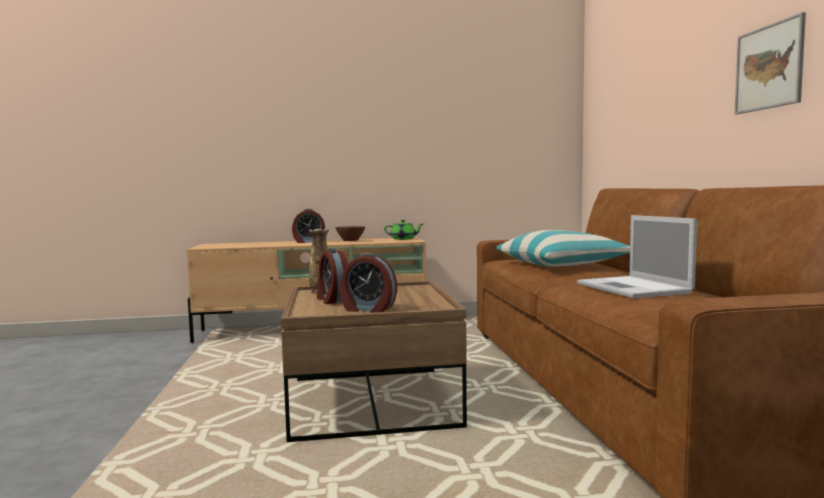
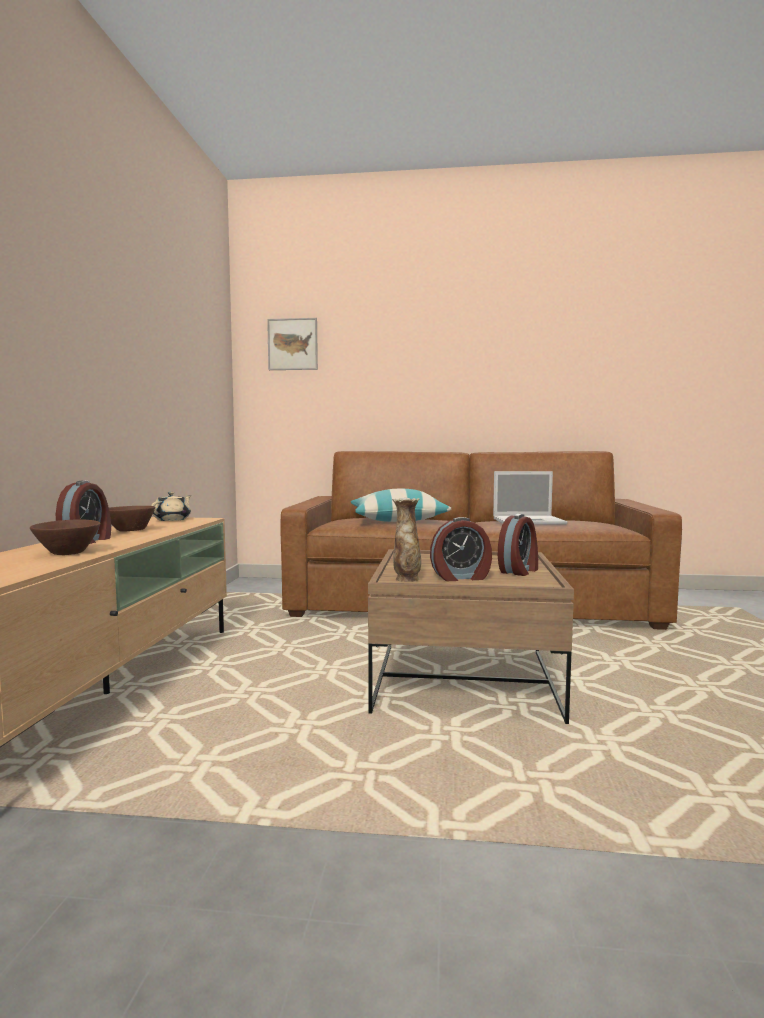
camera: 75 degrees left, 0 degrees up
(271, 244) = (65, 553): none -> brown bowl
(403, 239) = (172, 519): green teapot -> beige teapot
(769, 67) = (488, 375): picture -> picture (292, 344)

